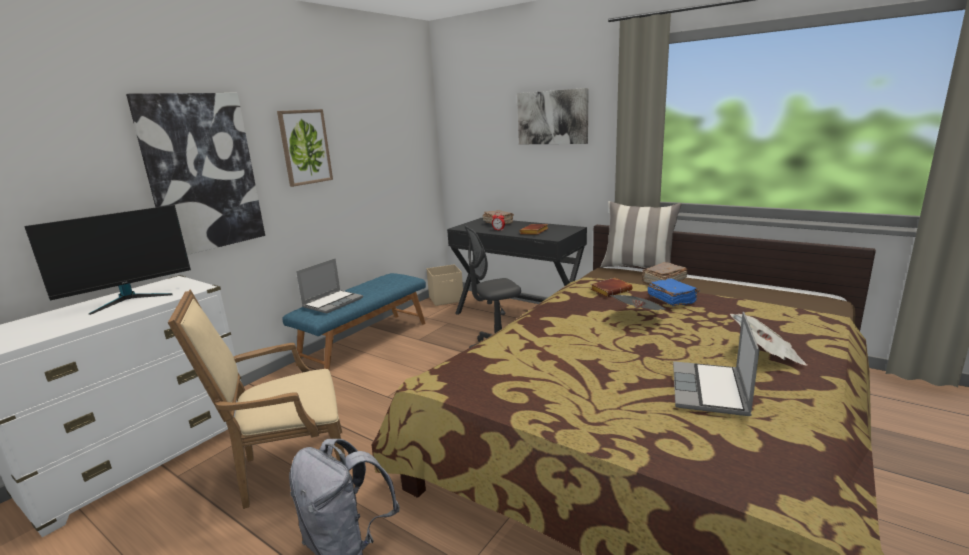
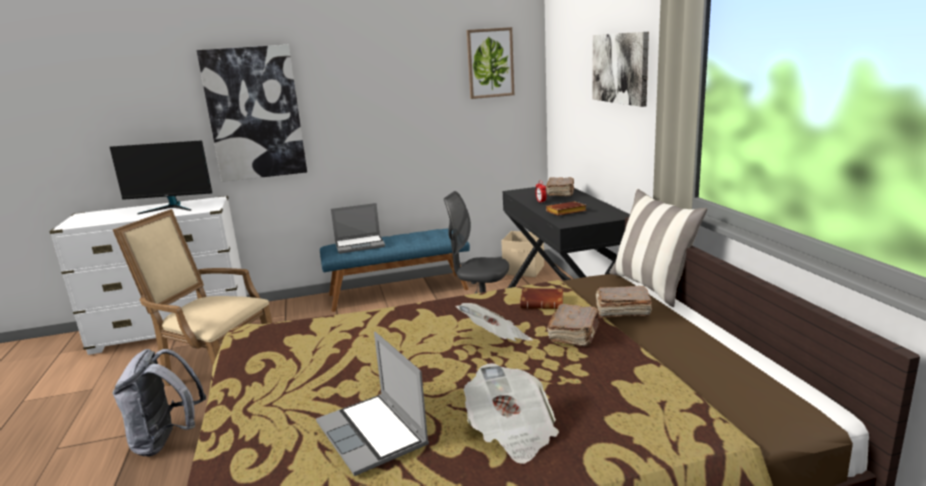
camera: 40 degrees right, 0 degrees up
(305, 147) = (359, 92): picture -> picture (490, 63)
(671, 300) = (574, 334): blue book -> brown book
(710, 391) = (374, 435): laptop -> laptop turned 90 degrees counterclockwise

